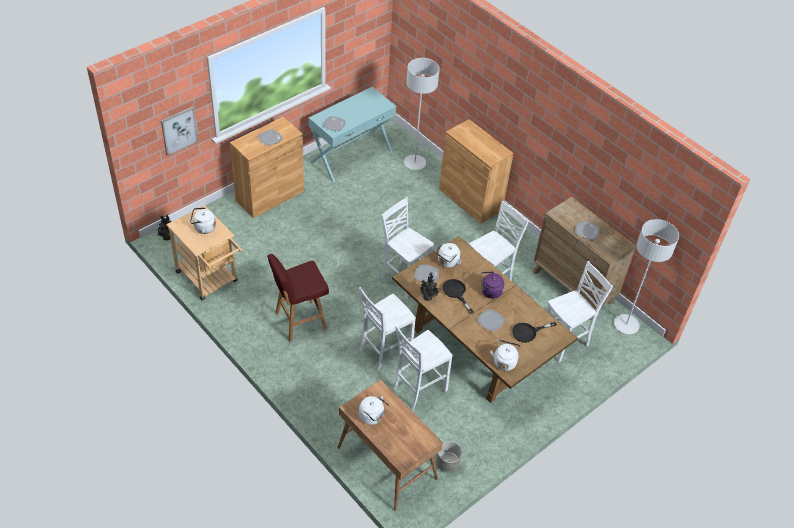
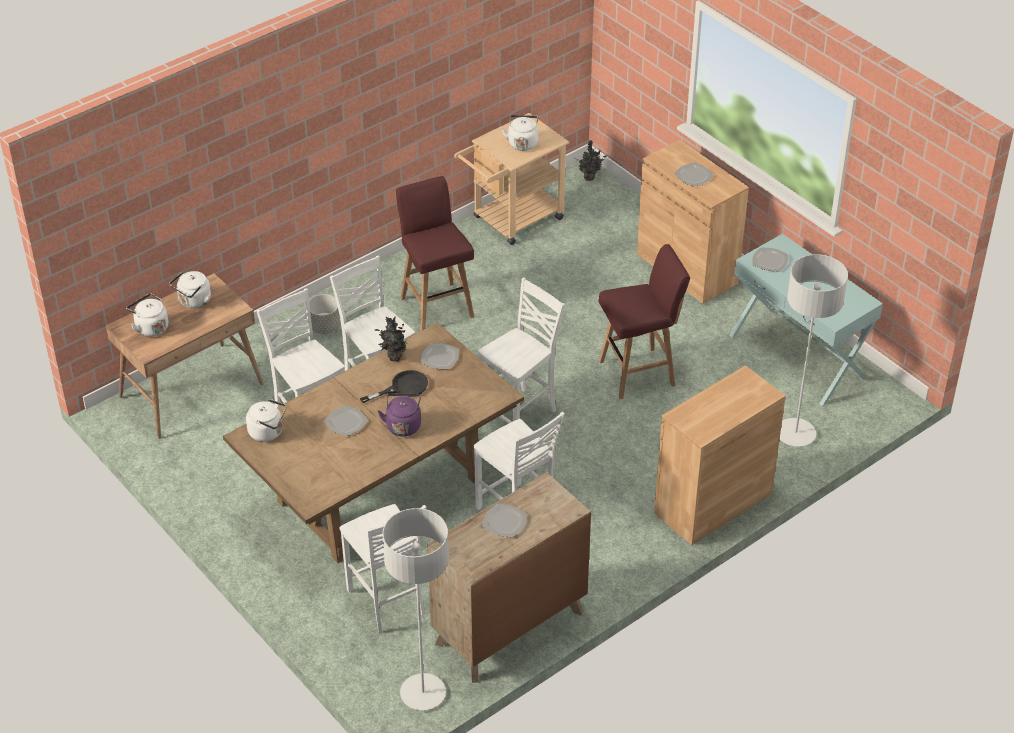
camera: 95 degrees right, 5 degrees down
(179, 130) = (649, 63): picture -> none
(366, 223) = (639, 373): none -> red stool
(447, 262) = (465, 381): white kettle -> white kettle (150, 327)
(447, 463) = (182, 450): grey planter -> grey planter (324, 327)
(528, 332) = (320, 463): black frying pan -> none

